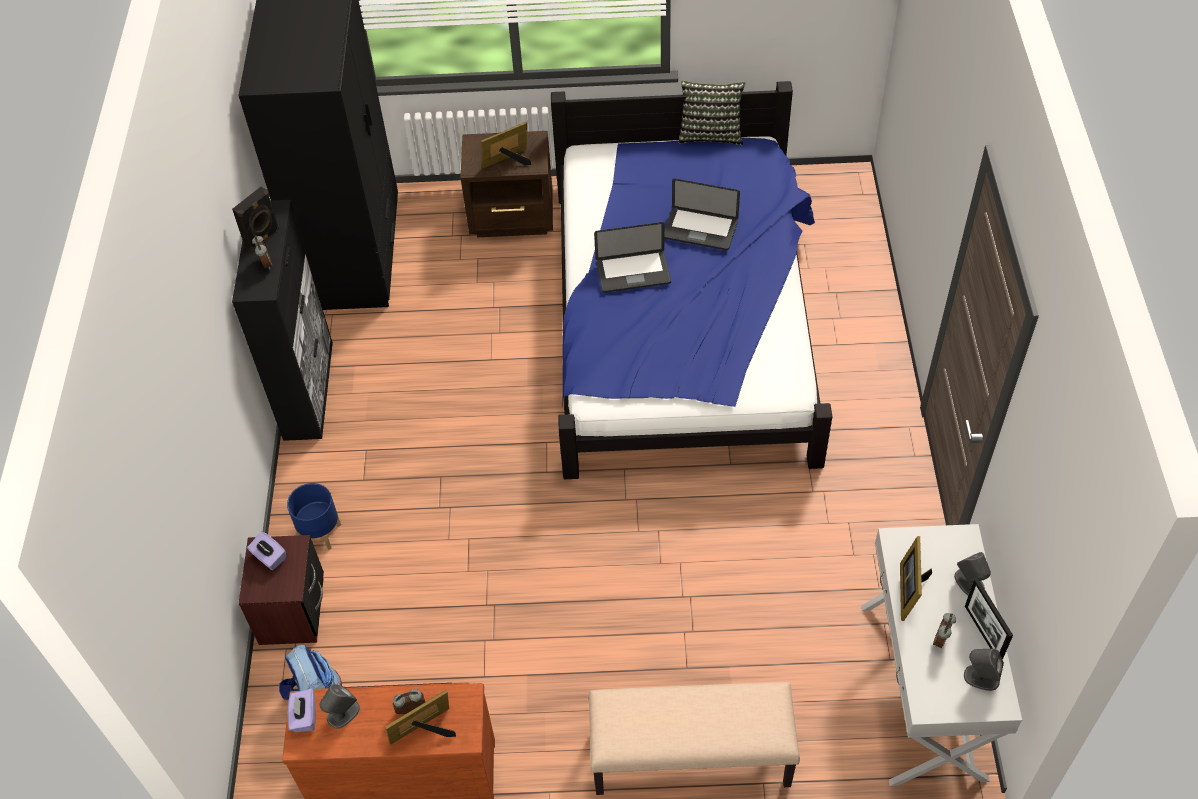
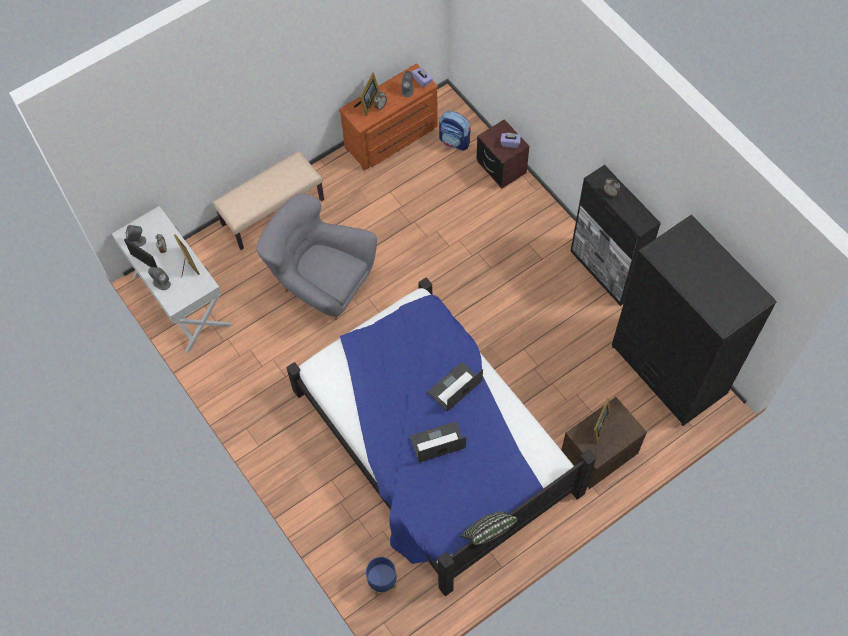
camera: 145 degrees right, 10 degrees up
(263, 238) = (627, 206): black speaker -> none
(320, 533) = (523, 206): blue planter -> blue planter (383, 581)
(690, 588) = (322, 284): none -> grey armchair

